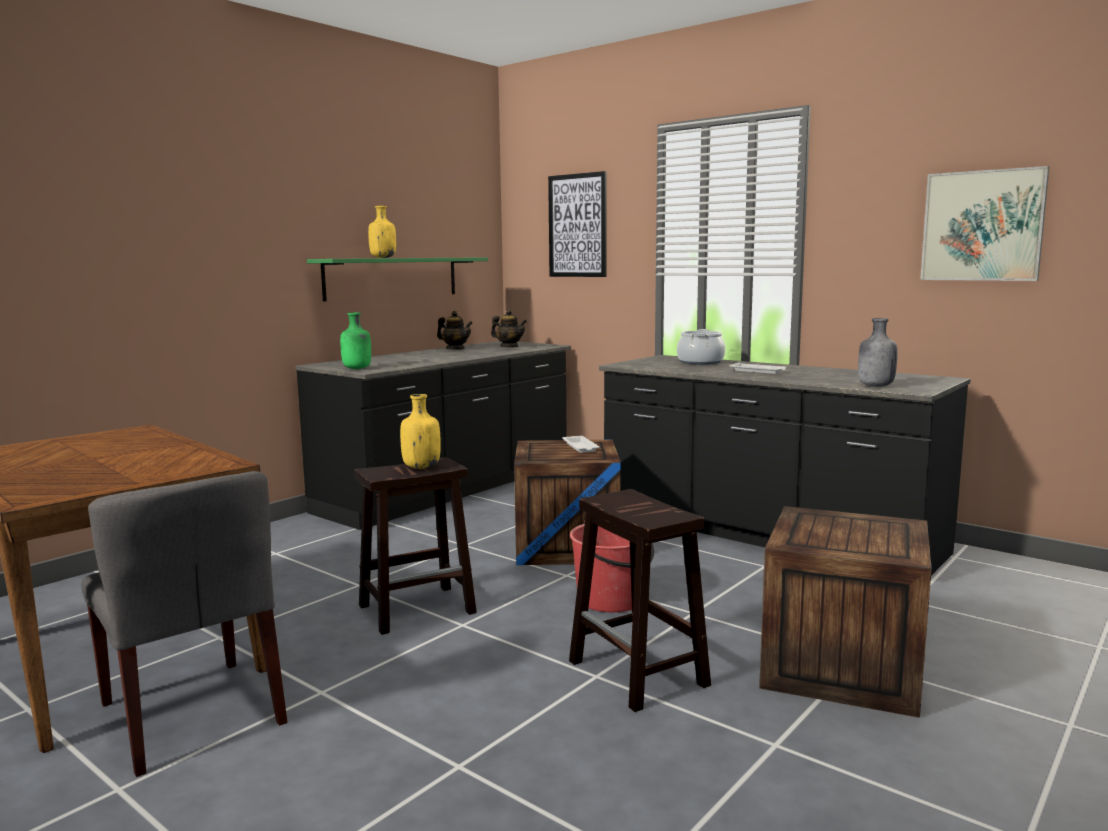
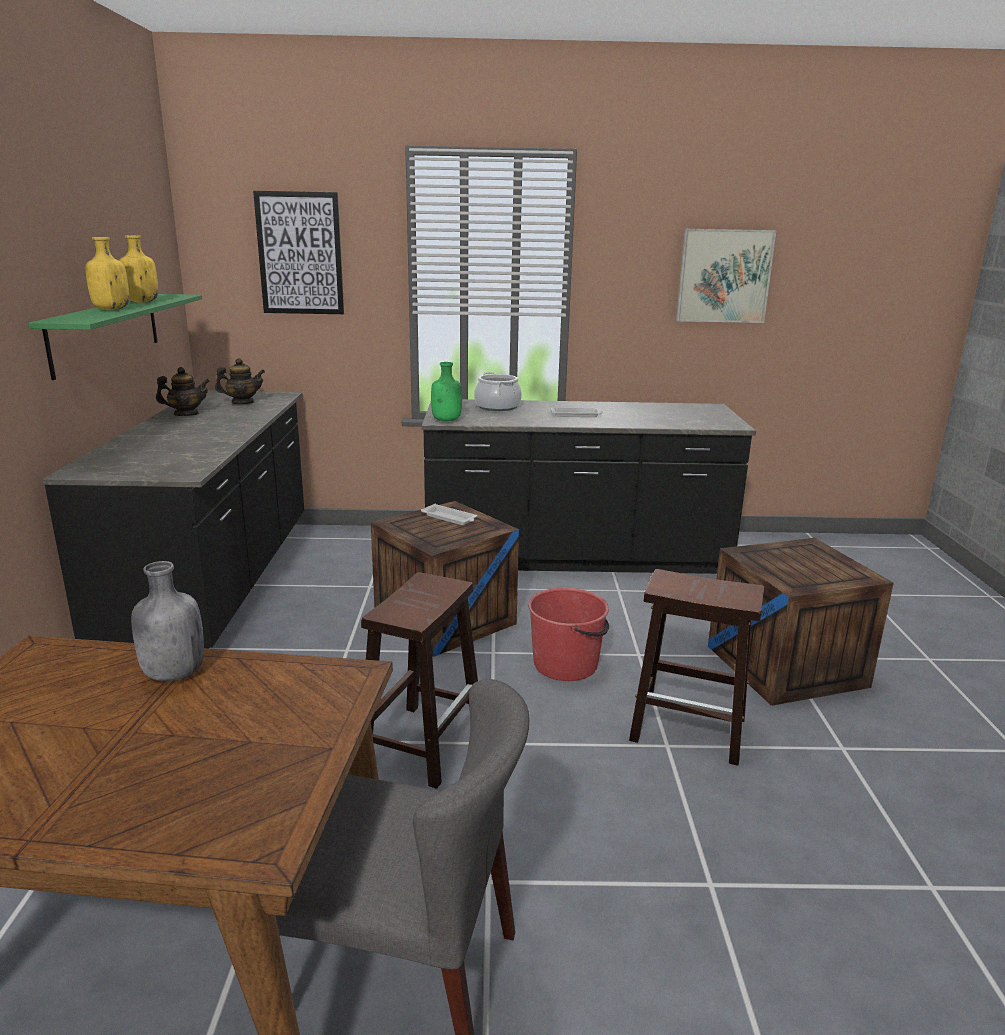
camera: 40 degrees left, 10 degrees up
(357, 368) = (161, 472): green bottle -> green bottle (447, 420)
(421, 467) = (426, 594): yellow bottle -> yellow bottle (141, 302)
(875, 386) = (698, 424): grey bottle -> grey bottle (173, 674)

